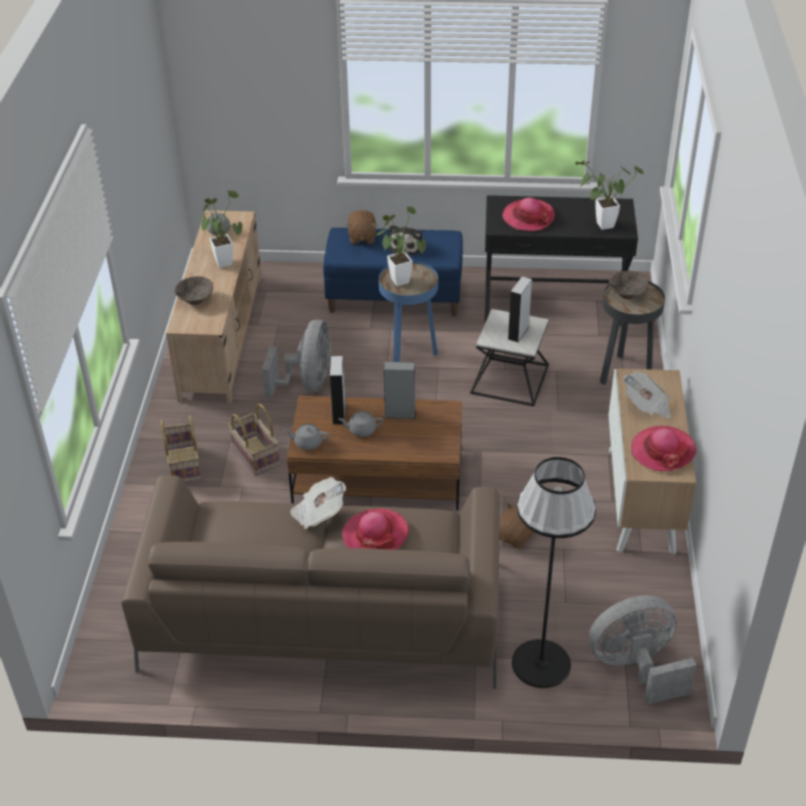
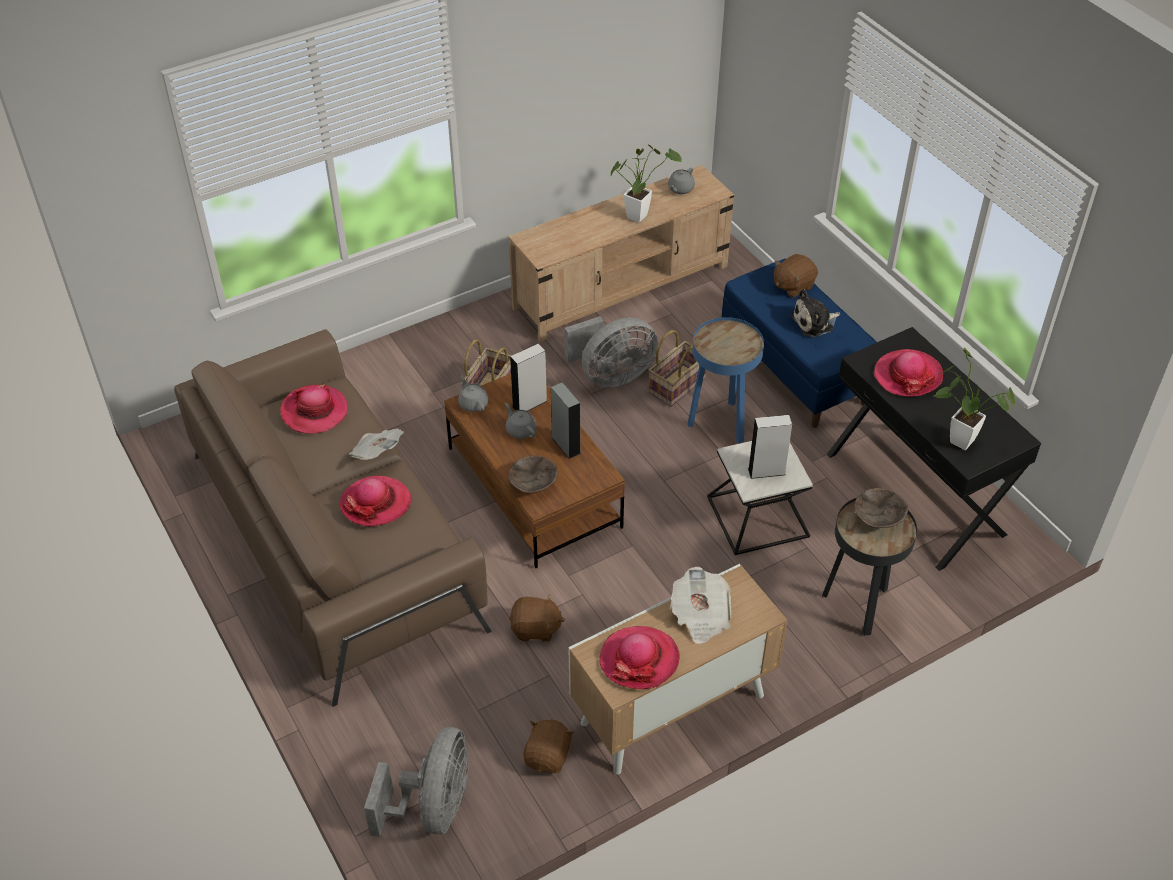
camera: 55 degrees right, 5 degrees up
(183, 465) = (439, 356): basket -> basket (676, 385)
(195, 299) = (569, 227): brown bowl -> brown bowl (533, 484)
(235, 530) = (314, 411): none -> hat
(398, 279) = (722, 336): potted plant -> none
(541, 663) = (385, 727): black floor lamp -> none
(635, 582) = (548, 756): none -> brown plush toy
(635, 667) = (433, 807): grey fan -> grey fan turned 60 degrees clockwise

